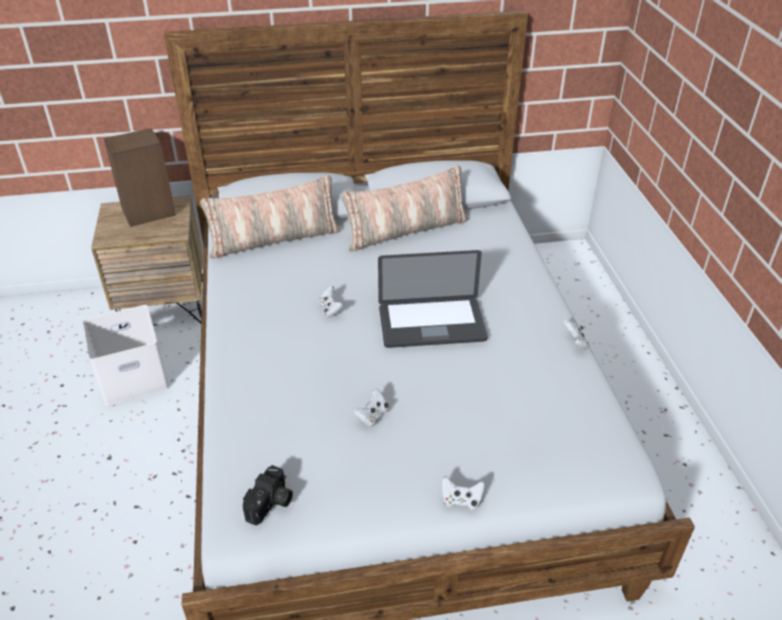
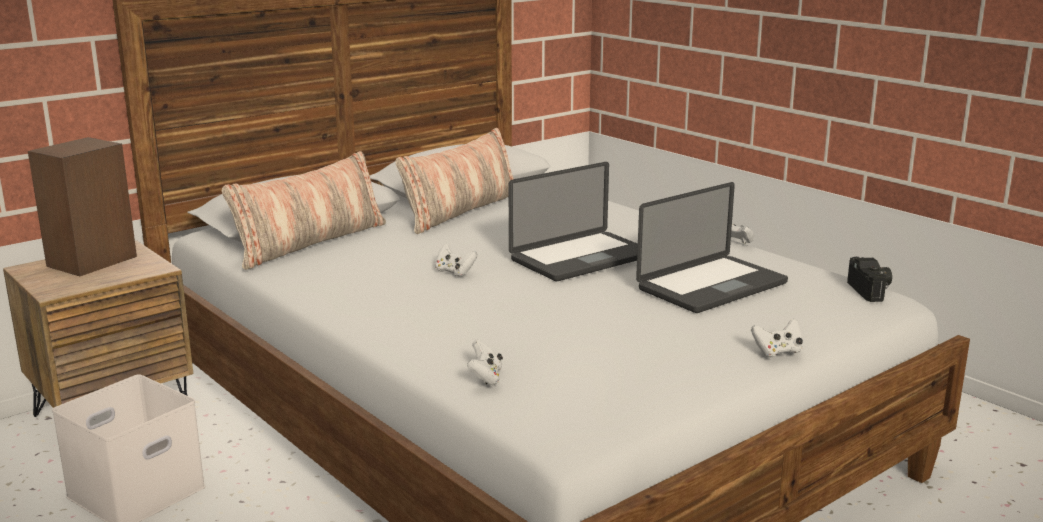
camera: 30 degrees left, 20 degrees down
(271, 504) = (590, 405): camera -> camera (872, 290)
(372, 416) = (609, 325): white game controller -> white game controller (485, 377)
(495, 397) = (712, 286): none -> laptop

